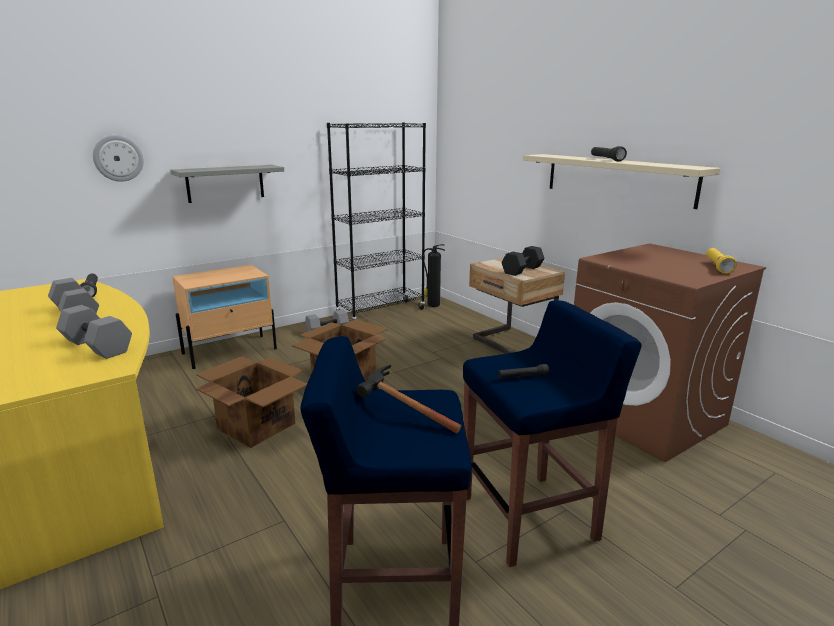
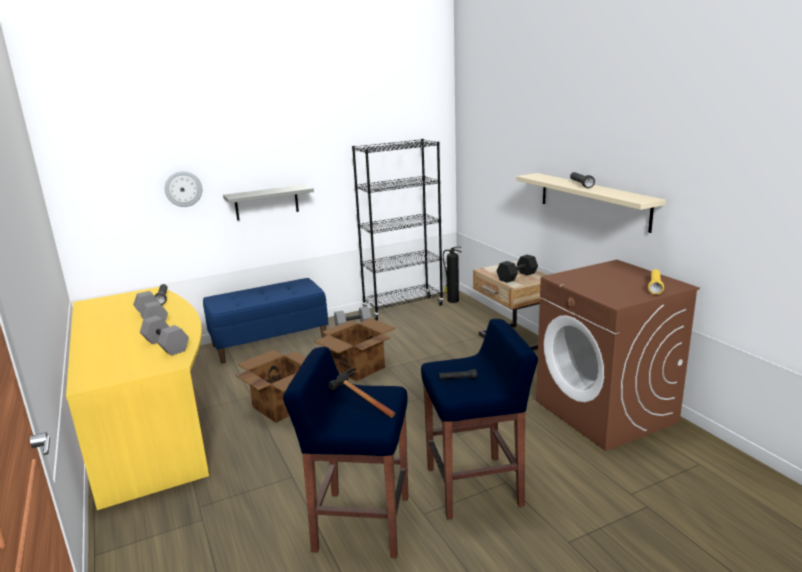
camera: 10 degrees right, 0 degrees up
(230, 351) = (270, 342): beige nightstand -> blue bench

